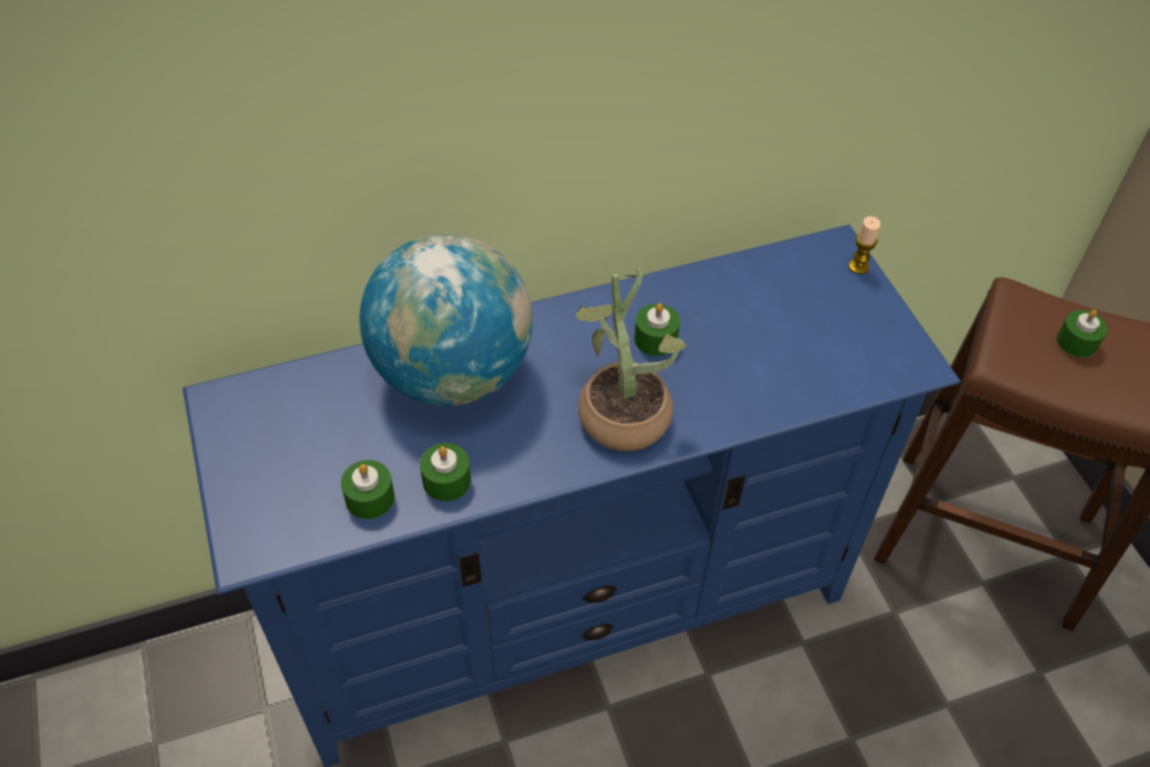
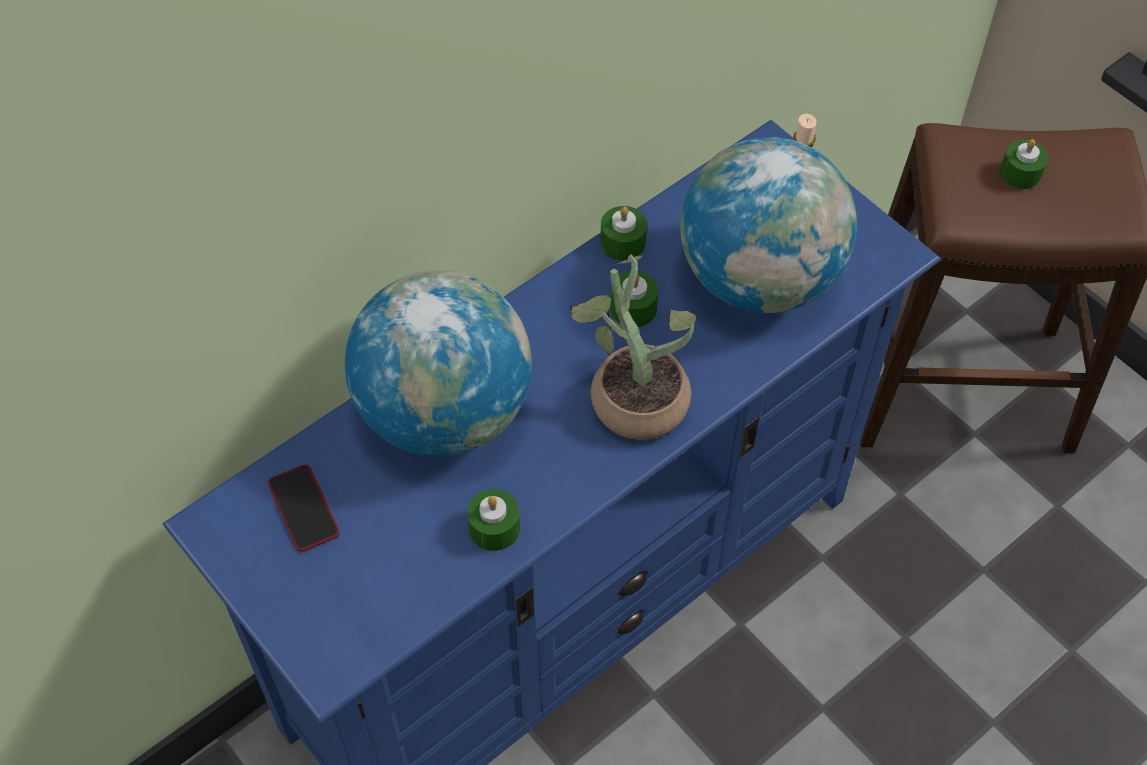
camera: 20 degrees left, 5 degrees up
(297, 412) = (303, 508): none -> phone
(370, 498) = (426, 572): green candle -> green candle (623, 242)
(780, 348) = (759, 279): none -> globe

